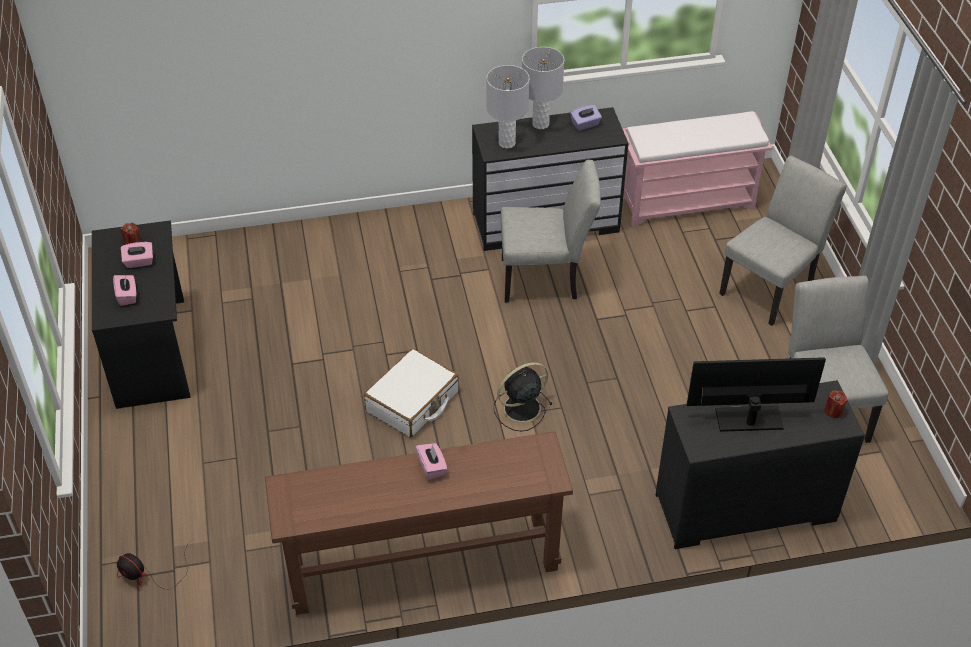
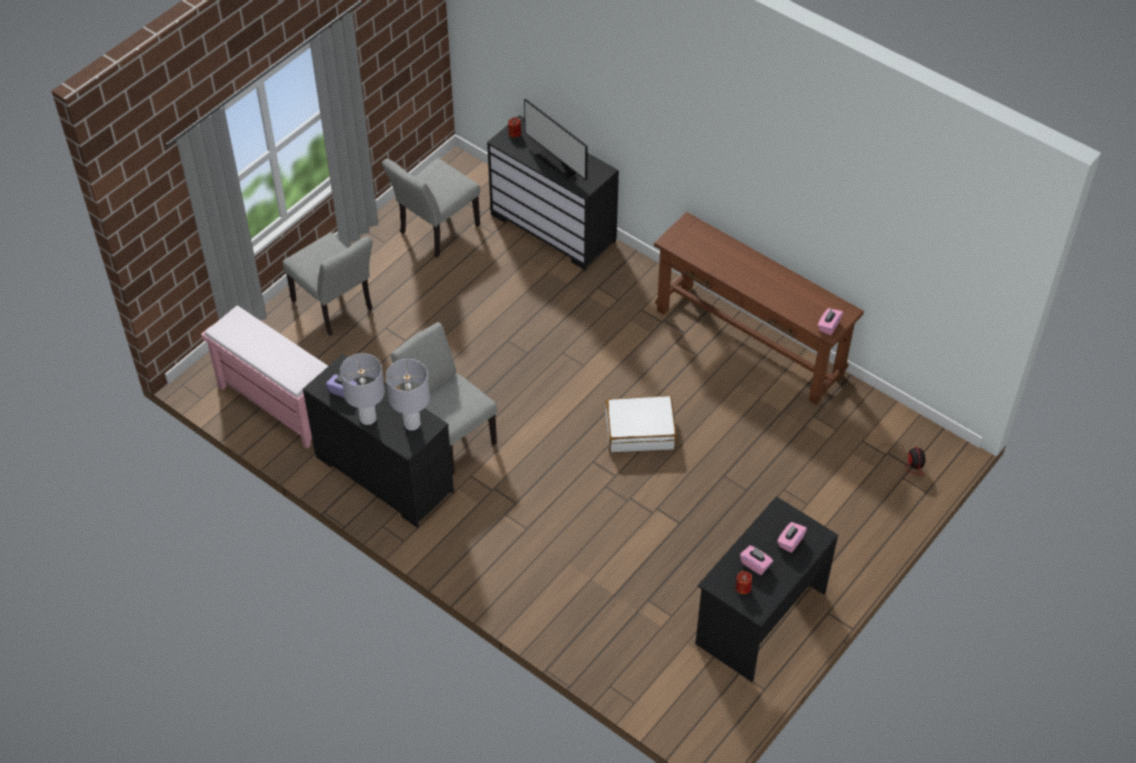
camera: 130 degrees left, 5 degrees up
(432, 467) = (740, 277): pink tissue box -> pink tissue box (828, 326)
(520, 409) = (586, 372): black fan -> none
(771, 287) = (336, 308): grey chair -> grey chair turned 135 degrees counterclockwise

